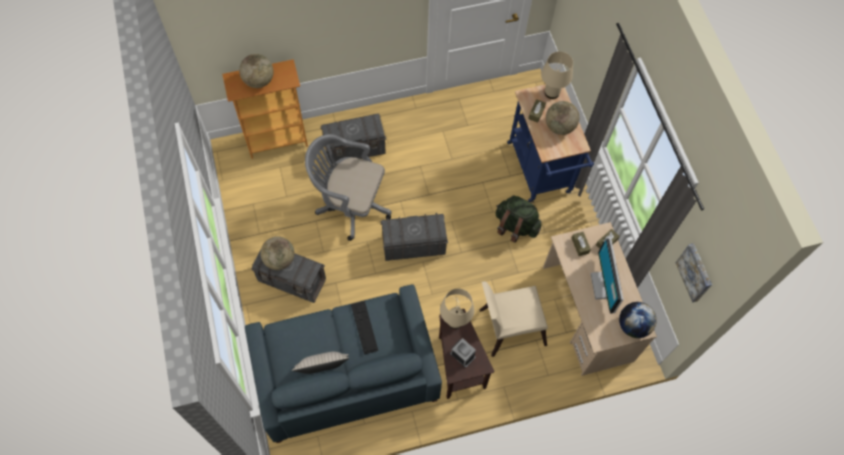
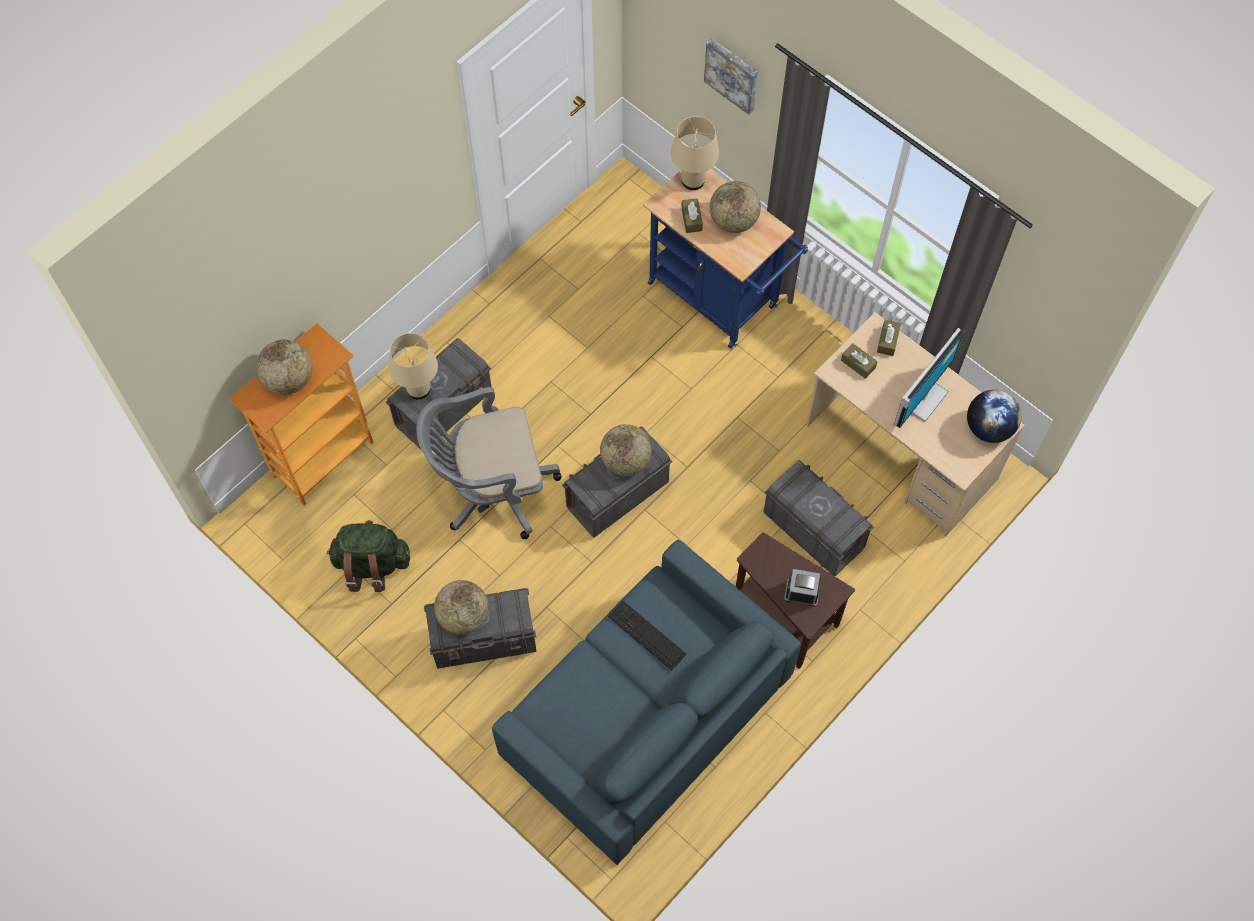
camera: 30 degrees left, 0 degrees up
(323, 369) = (631, 722): beige pillow -> none
(421, 227) = (626, 461): none -> globe
(455, 321) = (763, 555): beige table lamp -> beige table lamp (419, 389)
(507, 327) = (813, 530): beige chair -> grey storage box
(515, 226) = (734, 391): green backpack -> green backpack (372, 565)
(604, 285) = (921, 397): monitor -> monitor turned 105 degrees counterclockwise
(695, 272) = (1044, 312): picture -> picture (732, 74)

